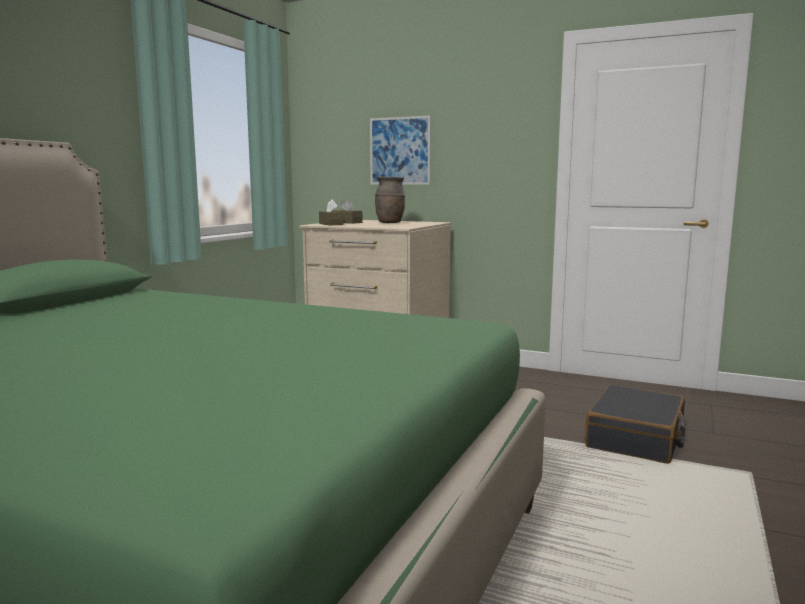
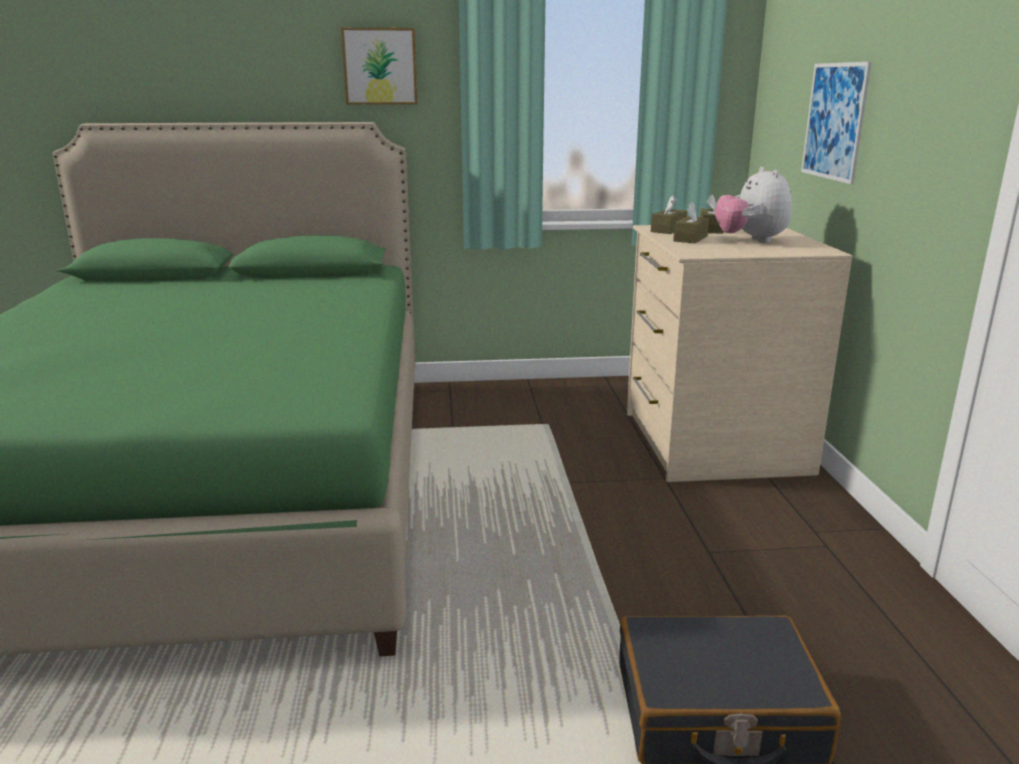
camera: 60 degrees right, 10 degrees up
(56, 87) = (380, 66): none -> picture
(363, 225) = (690, 238): none -> brown tissue box
(390, 223) = (751, 240): brown vase -> plush toy

